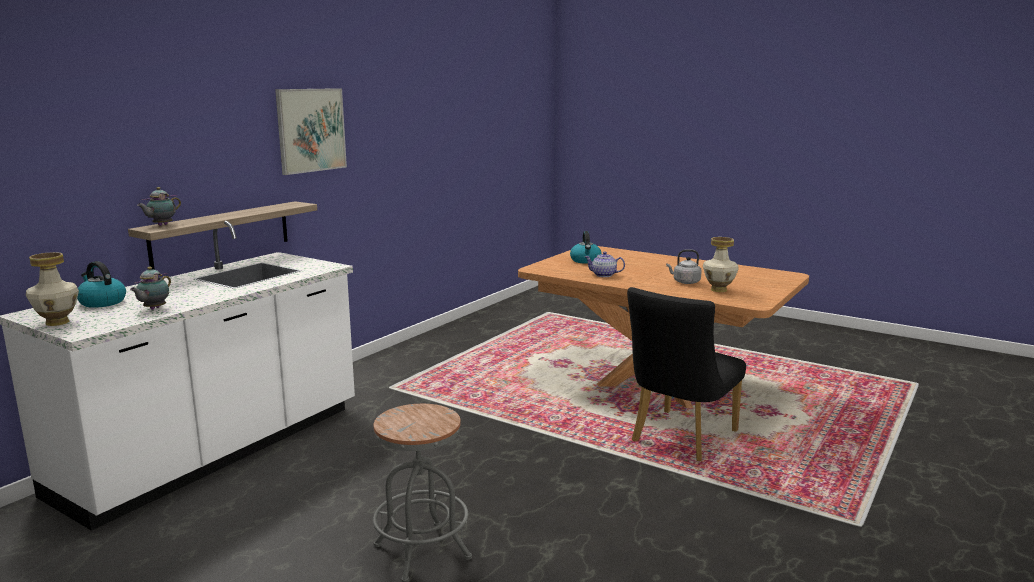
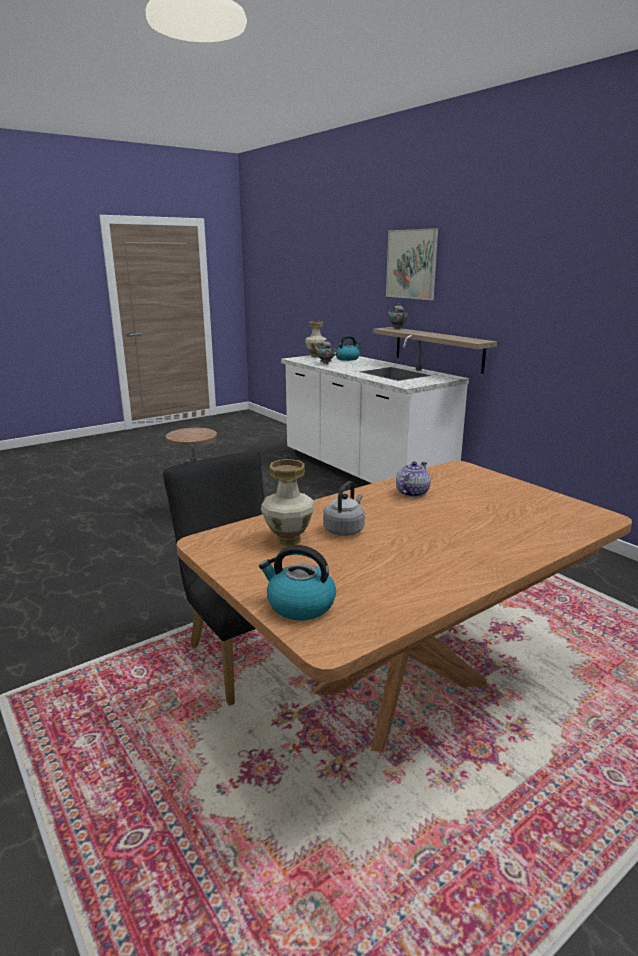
camera: 110 degrees right, 5 degrees up
(311, 130) = (526, 277): picture -> picture (411, 264)
(585, 261) = (501, 497): kettle -> kettle (299, 605)

